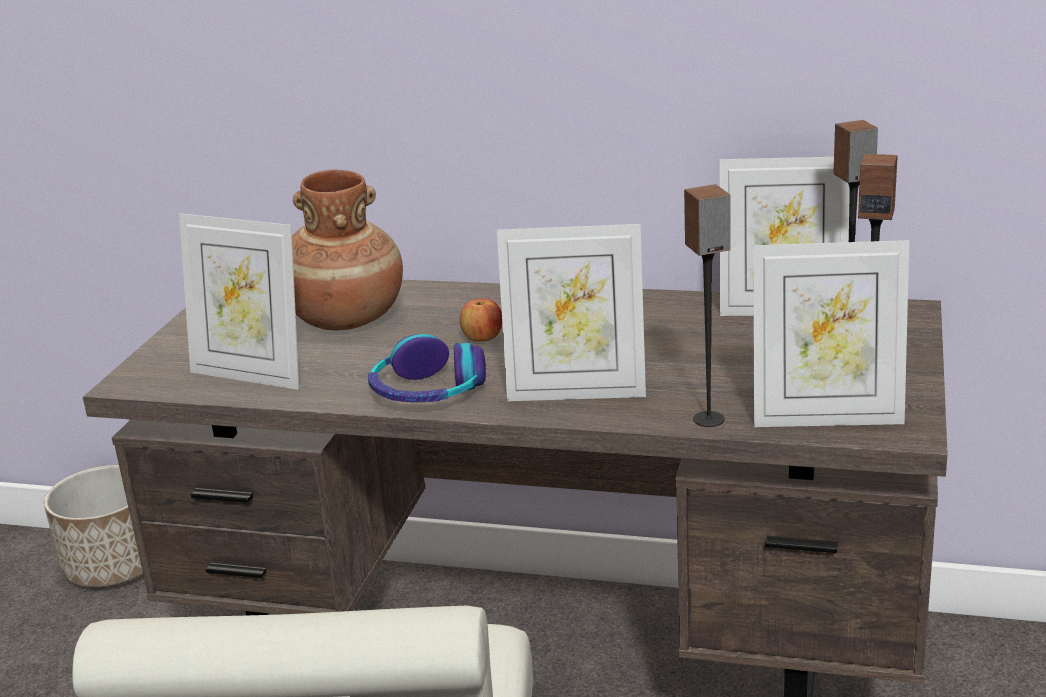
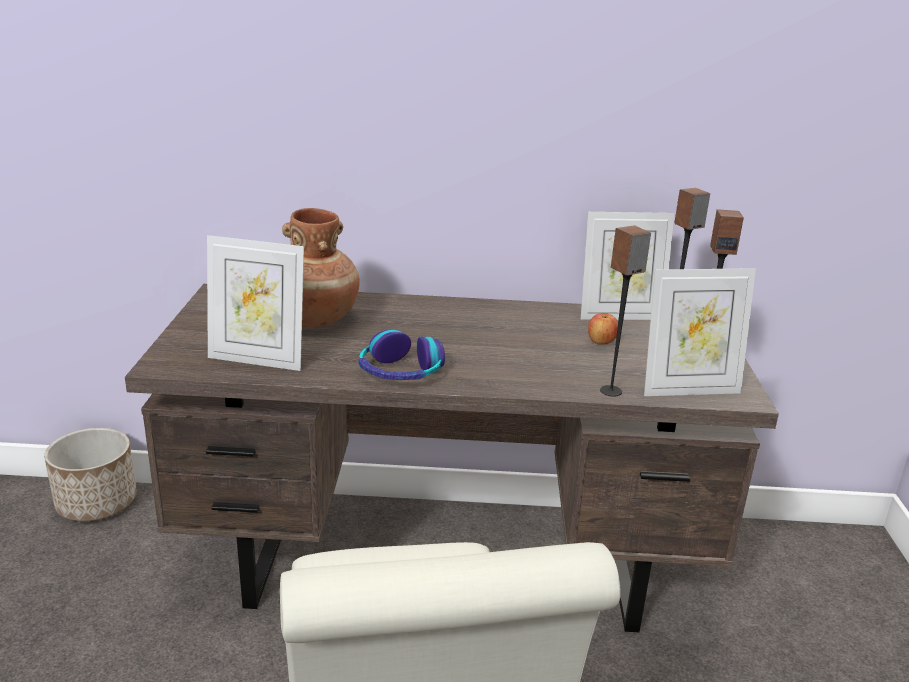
camera: 15 degrees left, 0 degrees up
(482, 338) = (422, 333): apple -> apple (601, 342)
(576, 392) = (509, 372): picture frame -> none

